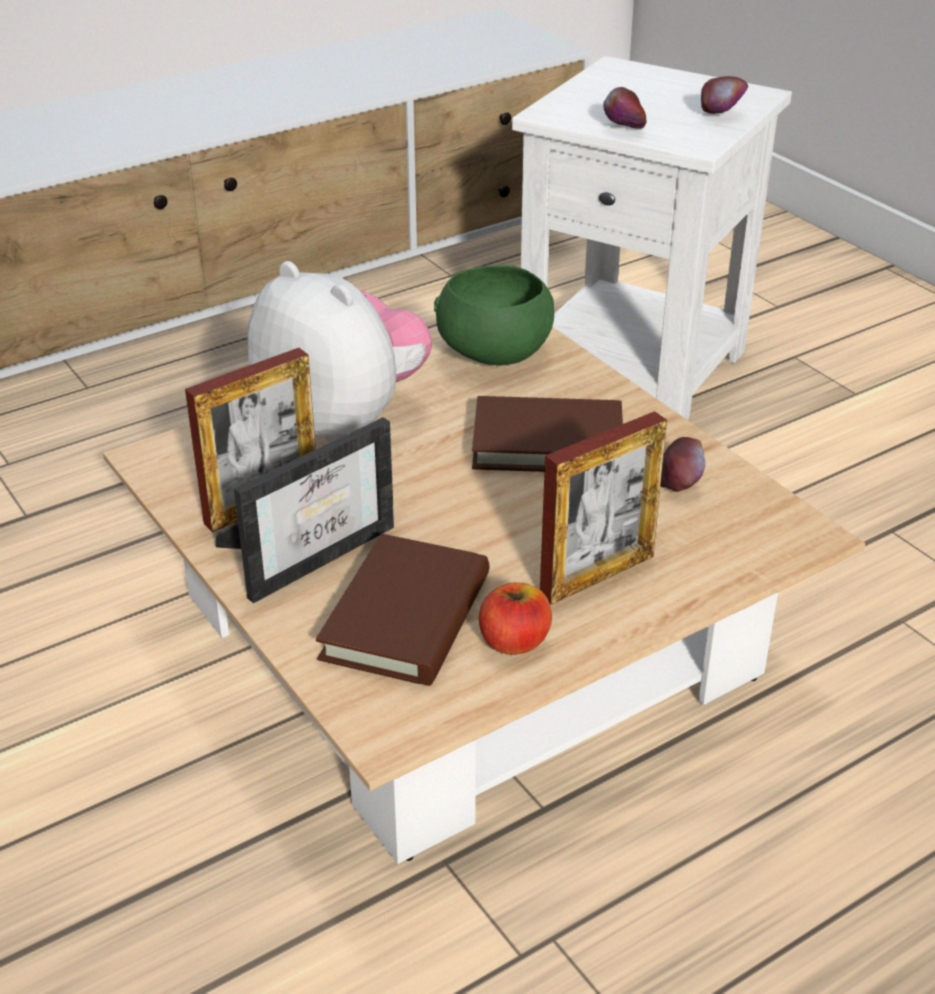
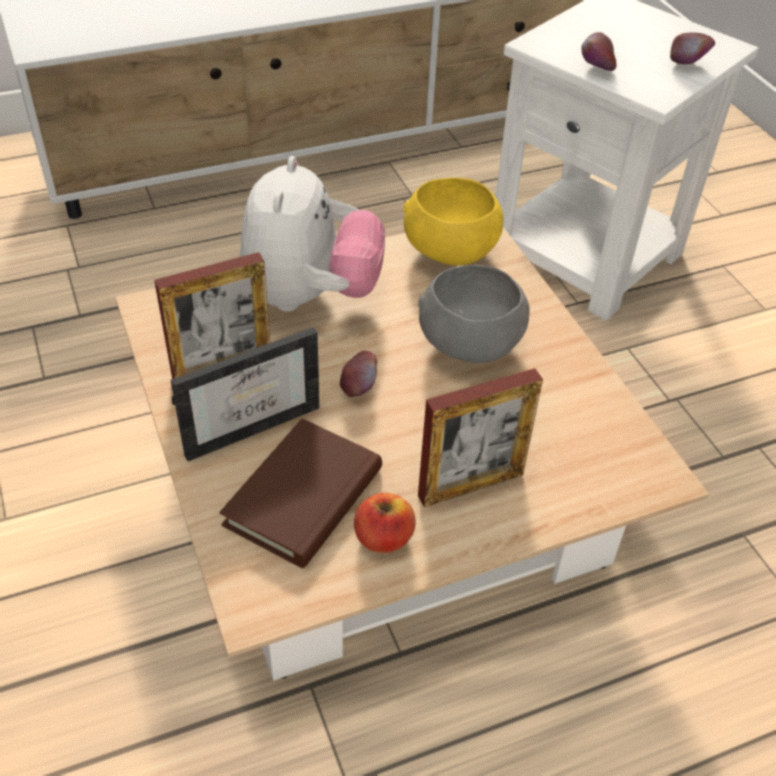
camera: 10 degrees right, 10 degrees up
(343, 419) = (310, 296): plush toy -> plush toy turned 45 degrees clockwise
(493, 356) = (449, 253): green bowl -> yellow bowl
(547, 443) = (468, 346): brown book -> grey bowl
(678, 484) = (565, 406): apple -> apple (358, 388)

